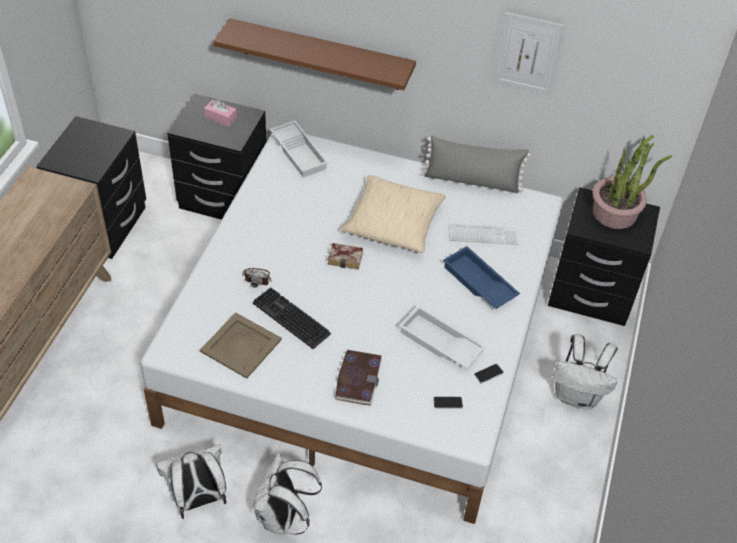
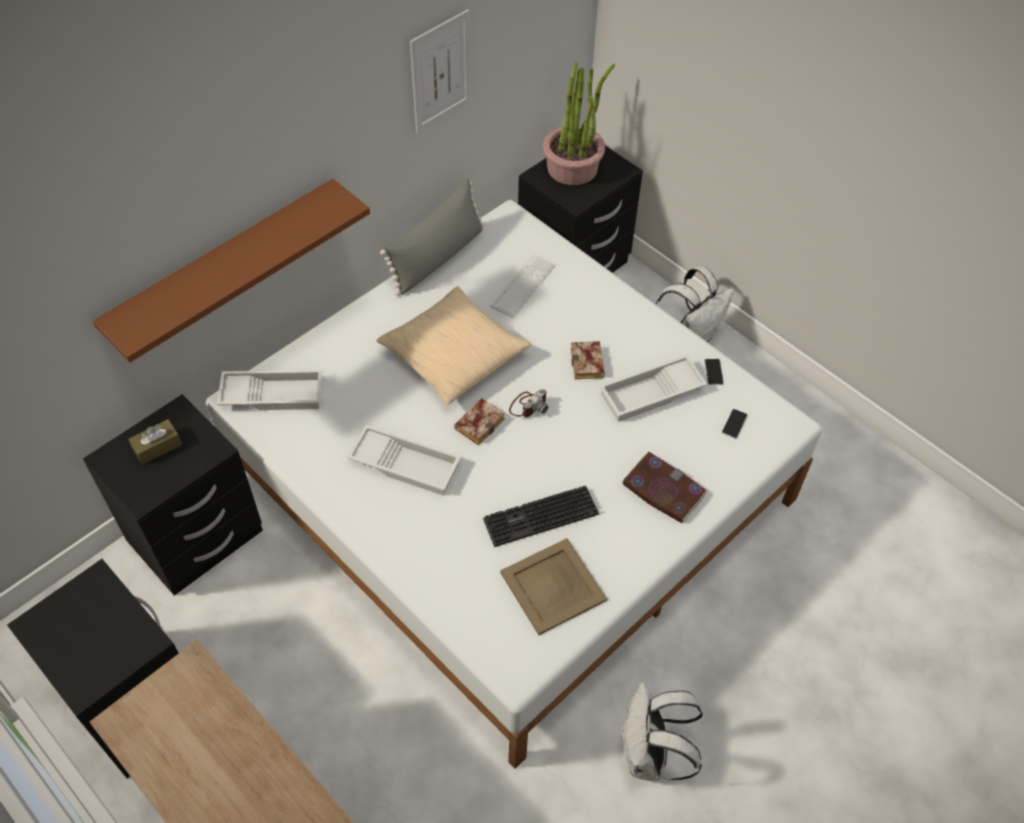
camera: 60 degrees left, 5 degrees up
(221, 118) = (157, 447): pink tissue box -> brown tissue box
(257, 278) = (455, 525): camera -> camera (528, 405)
(283, 518) = (712, 674): white backpack -> none
(289, 235) = (406, 463): none -> white tray
(439, 297) = (588, 364): none -> book
(478, 283) = (588, 323): blue tray -> none

